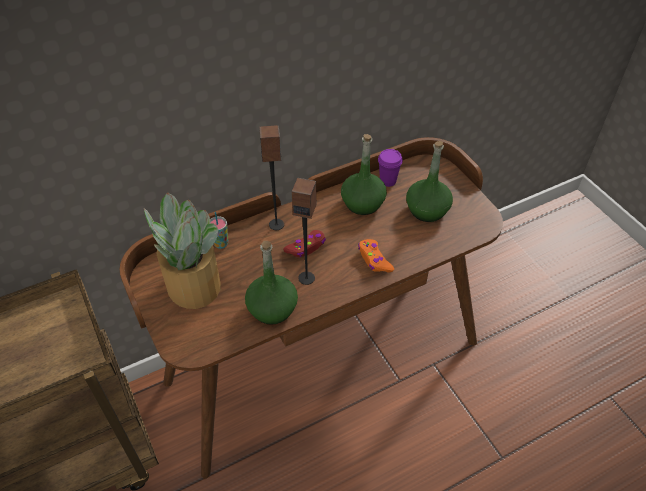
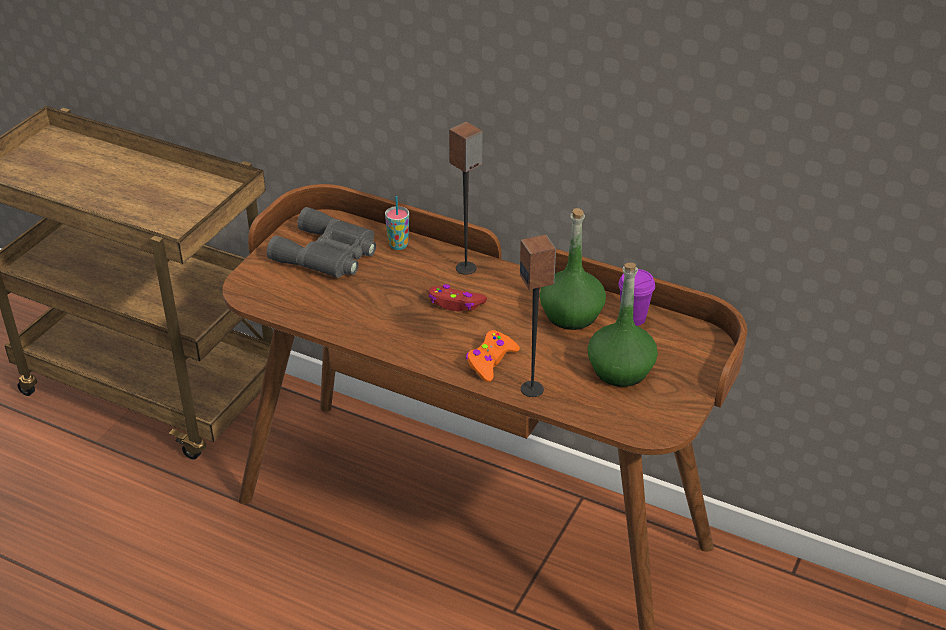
camera: 55 degrees right, 10 degrees down
(193, 284) = (328, 254): potted plant -> grey binoculars
(272, 308) = (347, 319): green bottle -> none
(306, 278) = (412, 323): speaker -> speaker (532, 389)

